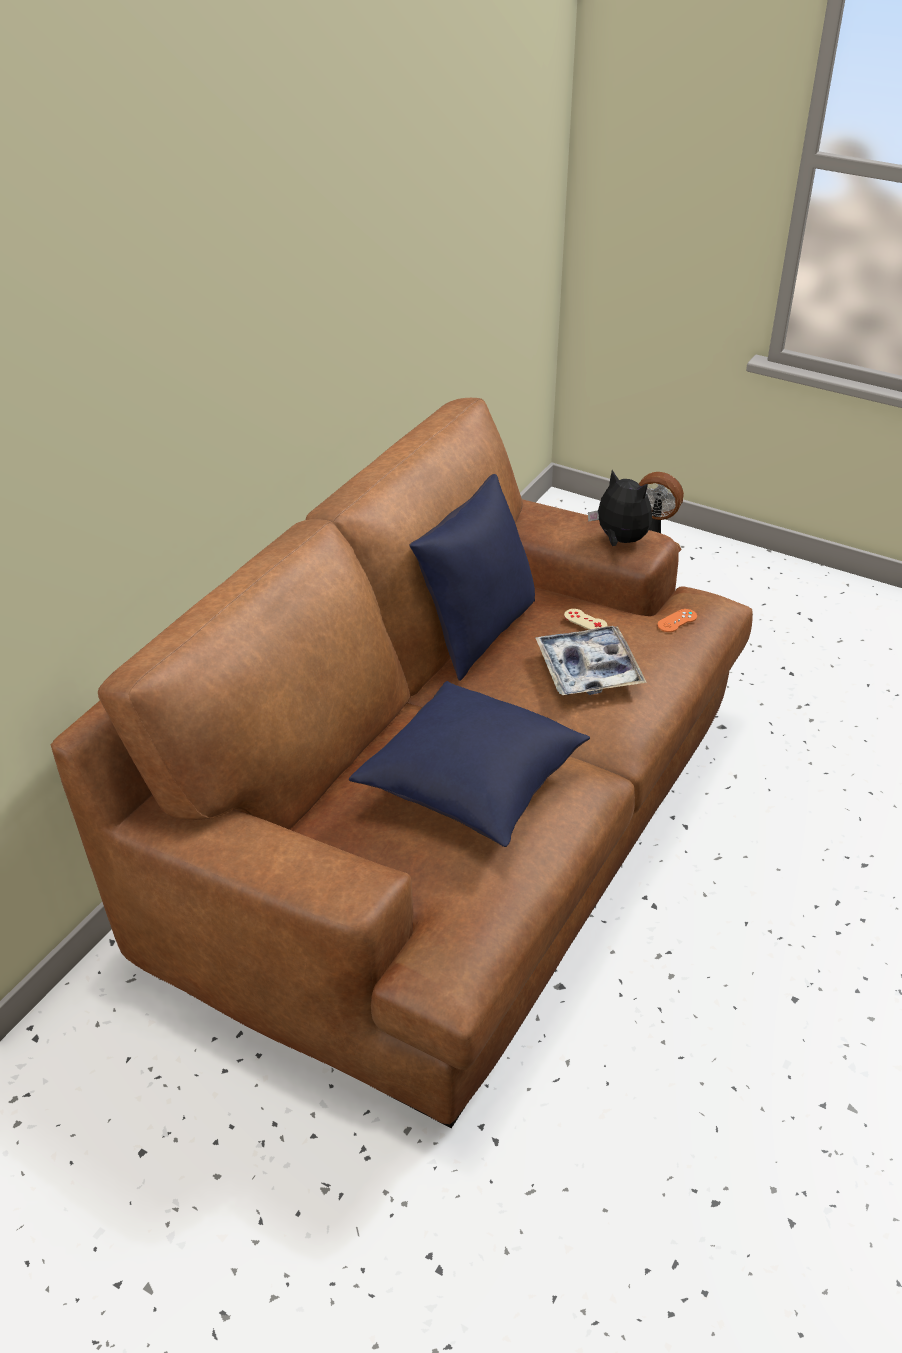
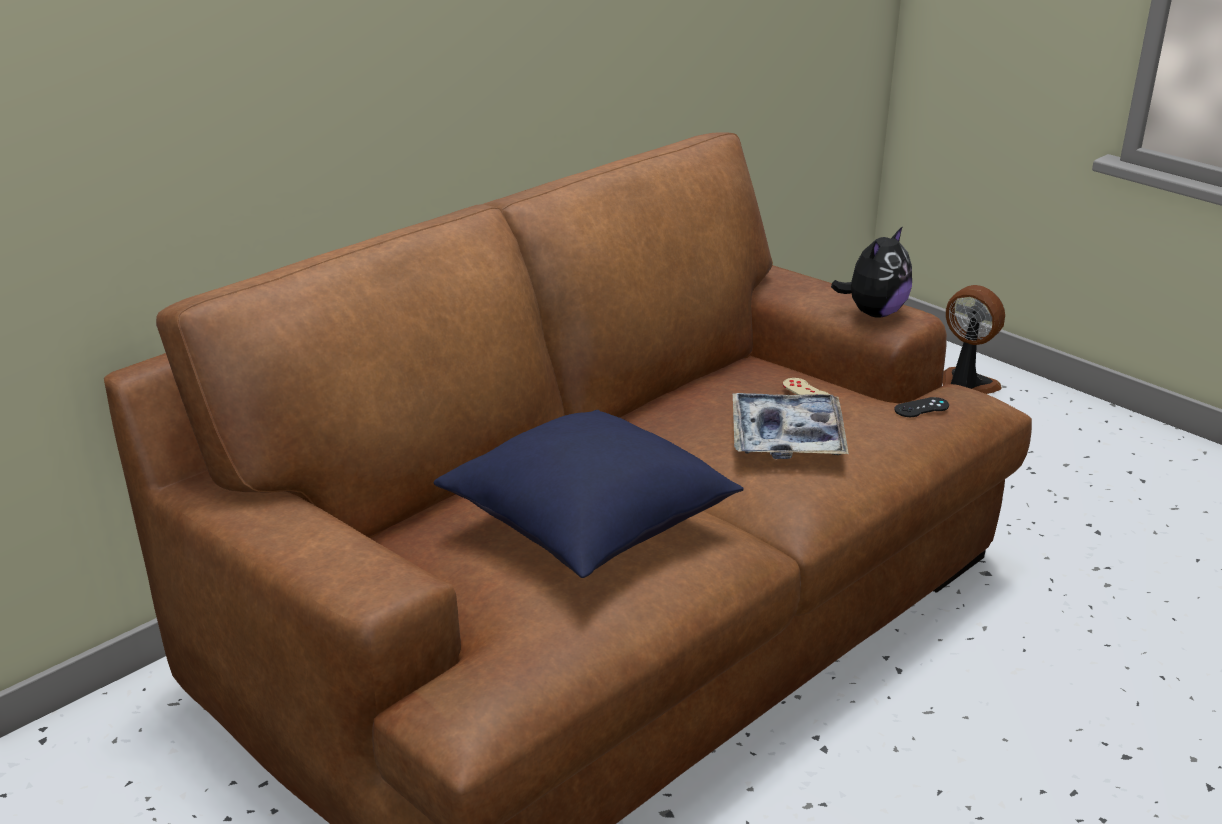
camera: 15 degrees right, 10 degrees down
(476, 633) = (673, 389): blue pillow -> none
(620, 541) = (874, 313): plush toy -> plush toy turned 75 degrees clockwise
(677, 621) = (921, 408): orange game controller -> black game controller

